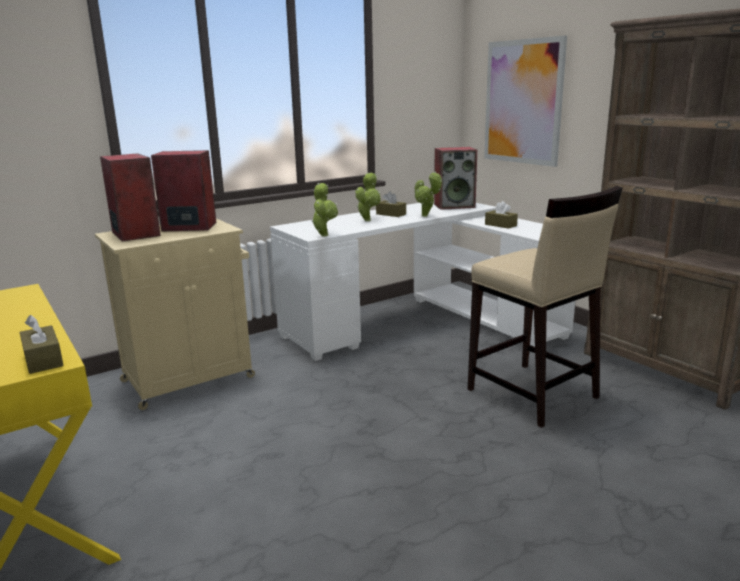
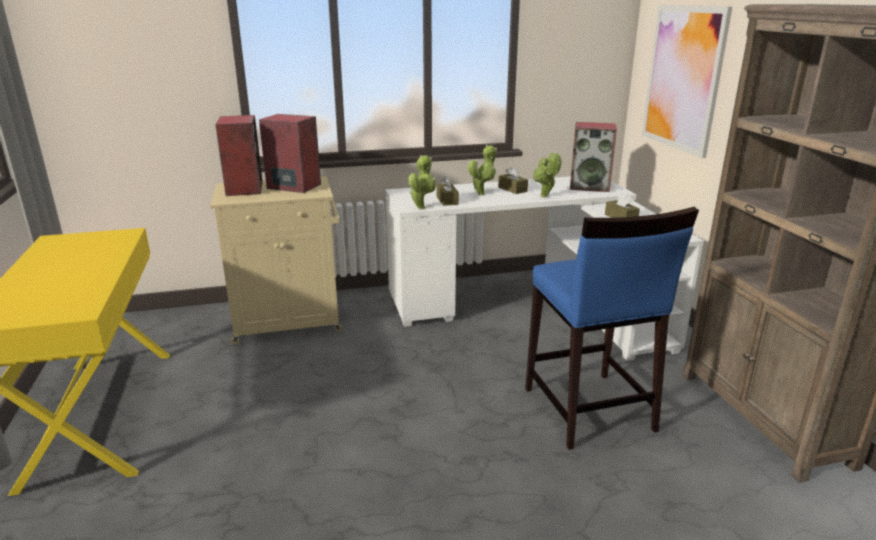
camera: 20 degrees right, 5 degrees up
(43, 360) = (76, 307): brown tissue box -> brown tissue box (447, 200)
(532, 394) = (588, 410): beige stool -> blue stool

